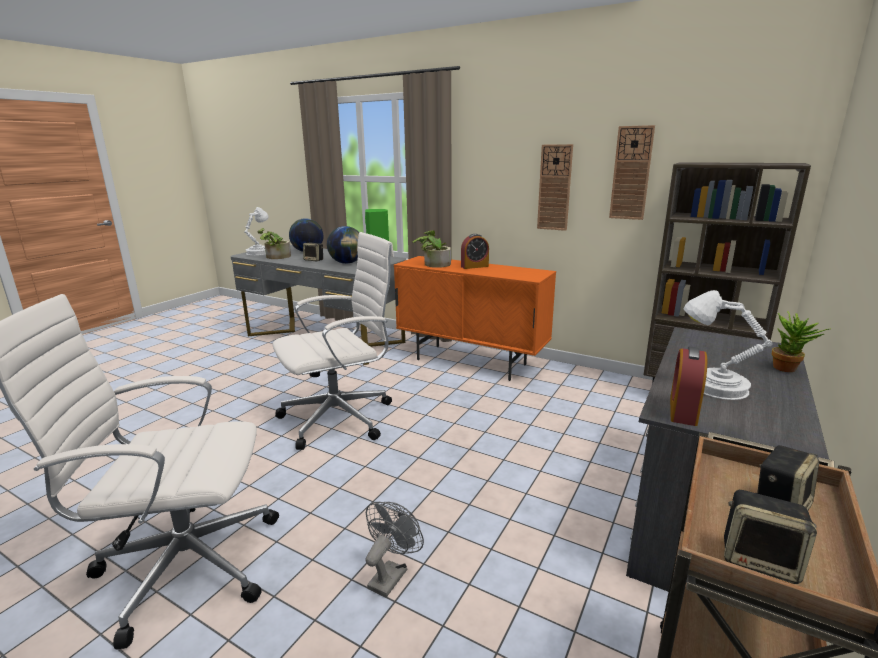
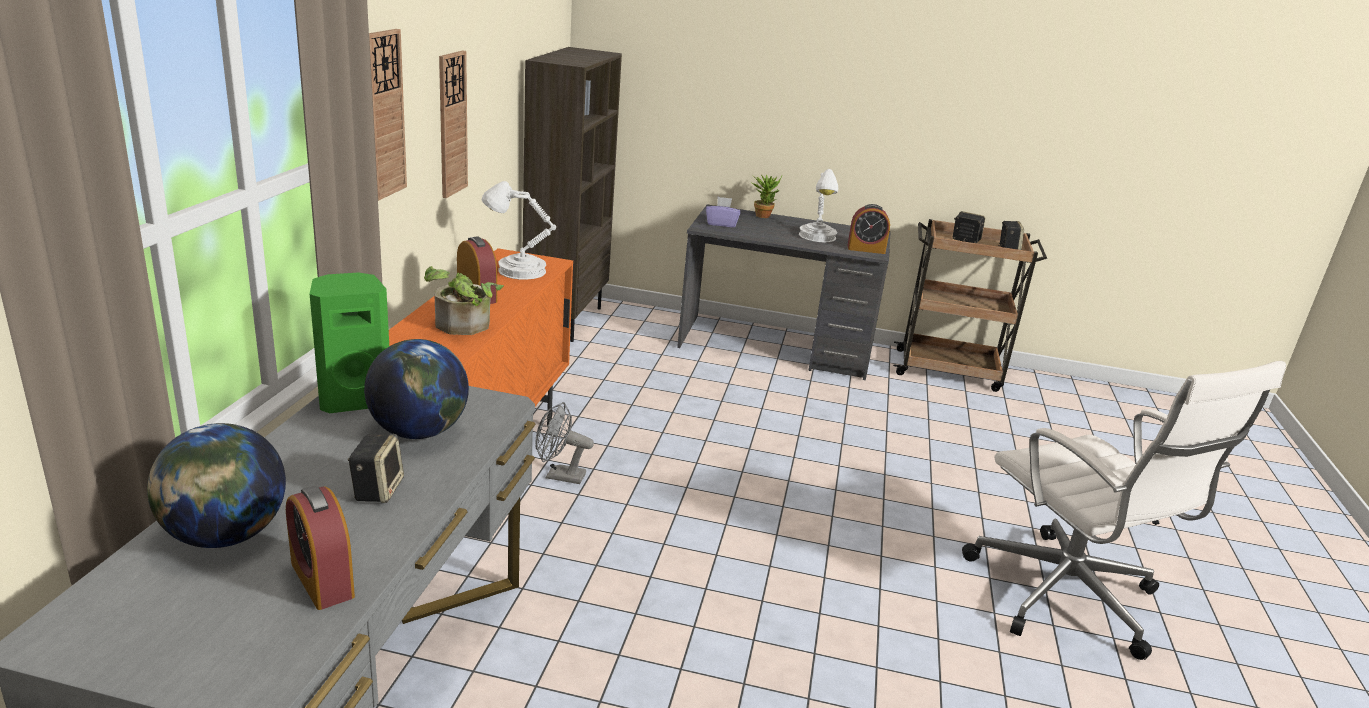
camera: 110 degrees left, 5 degrees up
(259, 252) = (205, 659): white table lamp -> white table lamp (517, 270)
(275, 257) = (322, 580): potted plant -> alarm clock
(341, 417) = (736, 564): white office chair -> none
(391, 574) = (955, 473): grey fan -> grey fan (559, 475)
(631, 173) = (499, 82): wall clock -> wall clock (384, 115)
(714, 342) = (721, 224): none -> purple tissue box

